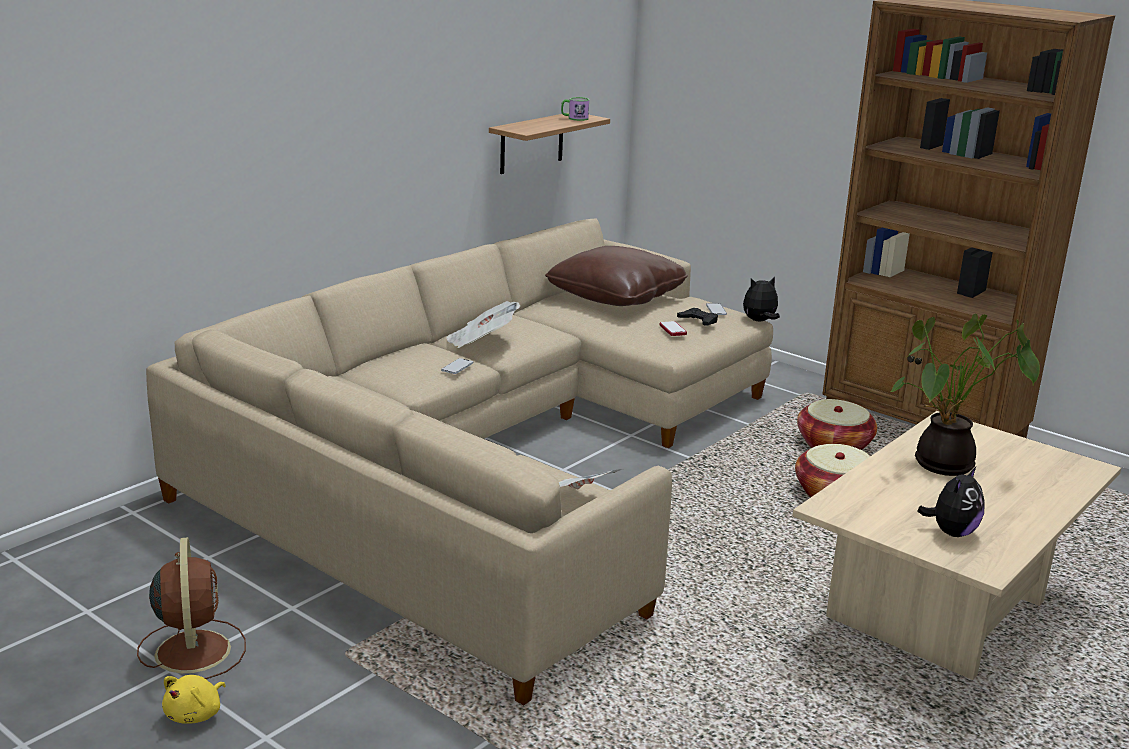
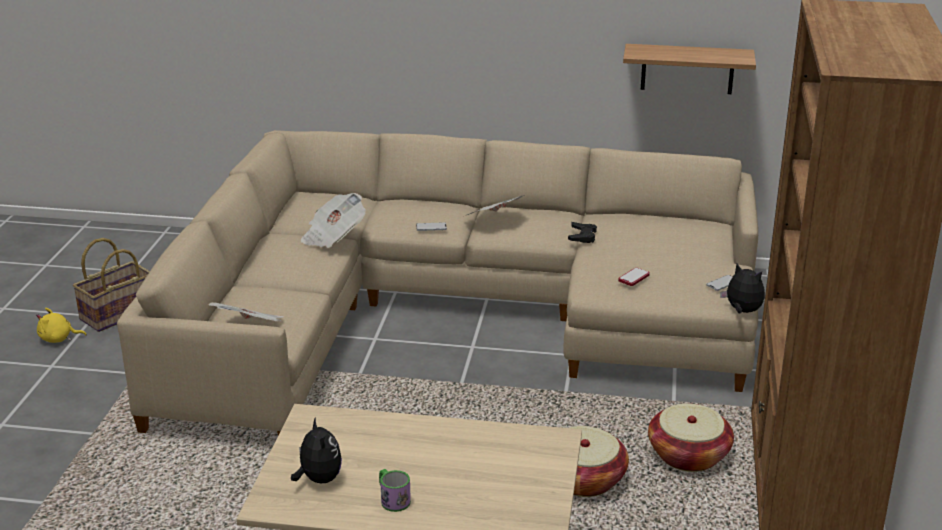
camera: 60 degrees right, 5 degrees up
(193, 649) = (118, 313): brown fan -> basket
(411, 410) = (333, 237): none -> newspaper
(574, 118) = (723, 55): mug -> mug (392, 499)
(616, 297) = (670, 236): brown pillow -> none
(698, 321) = (675, 282): black game controller -> black game controller (582, 236)
(943, 467) = (449, 454): potted plant -> none
(951, 532) = (318, 479): plush toy -> plush toy turned 120 degrees counterclockwise

